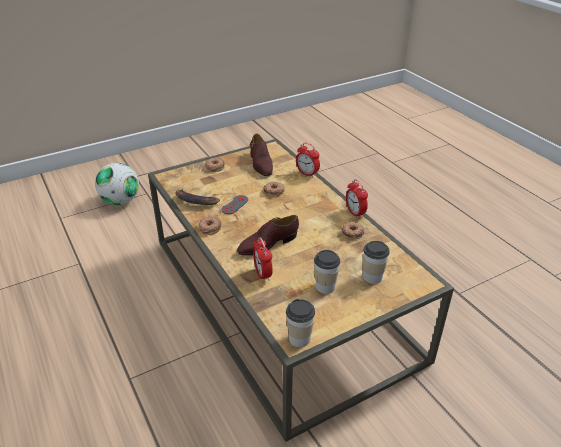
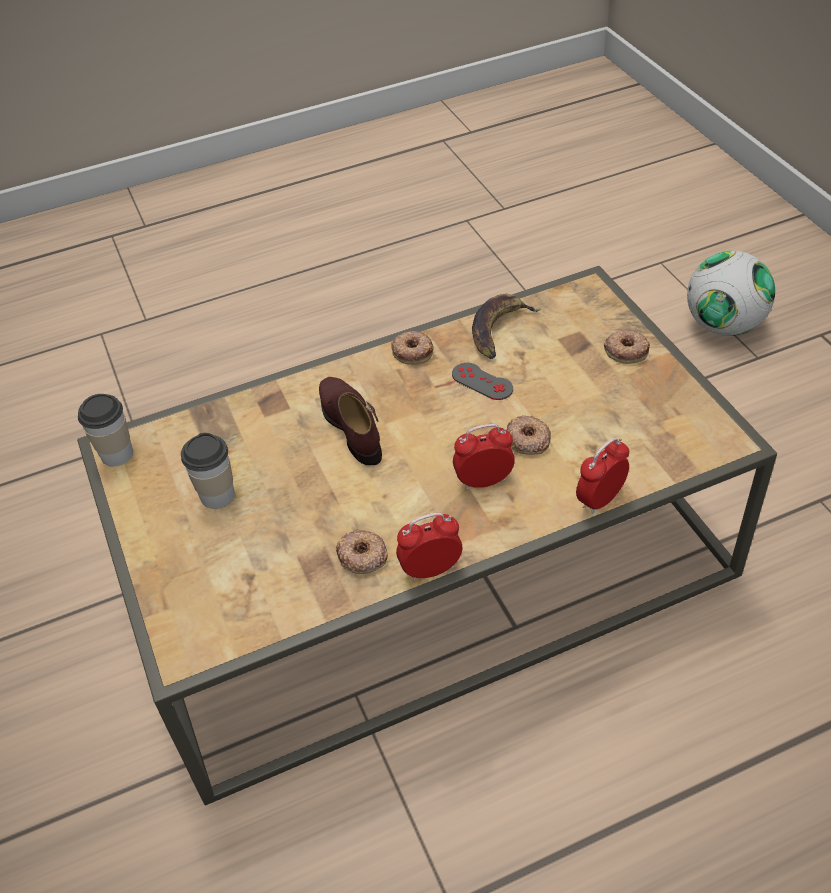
camera: 100 degrees right, 10 degrees up
(260, 164) = (642, 420): brown shoe -> none
(262, 274) = (272, 417): alarm clock -> alarm clock (484, 481)
(372, 277) = (222, 568): cup -> none

